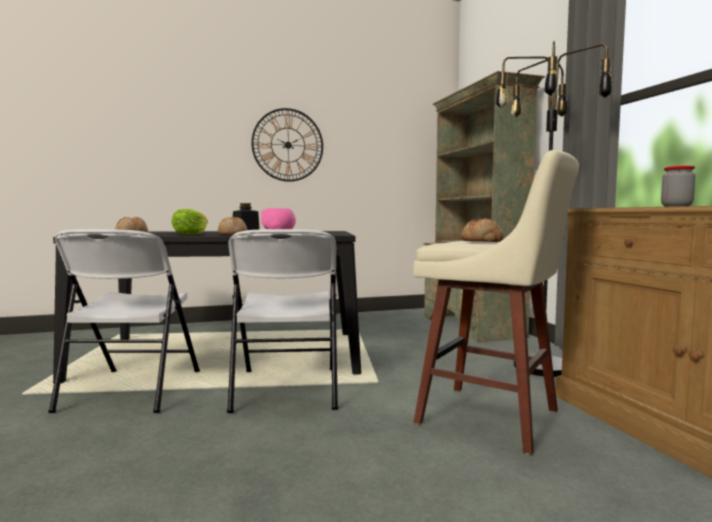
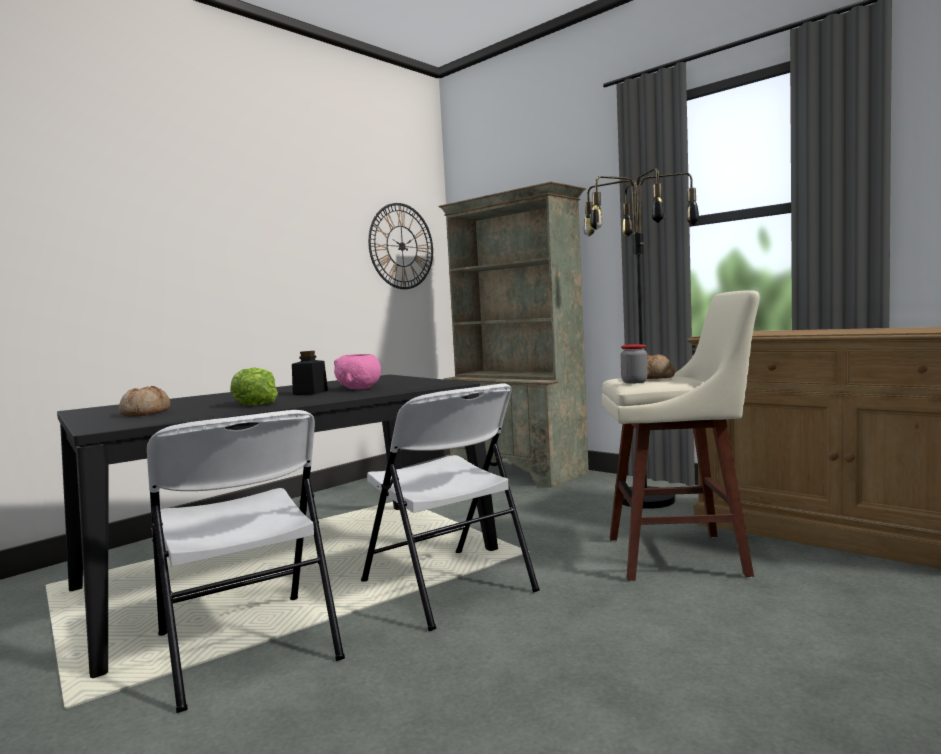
camera: 30 degrees left, 0 degrees up
(232, 234) = (317, 397): bread -> none
(288, 145) = (260, 258): wall clock -> wall clock (401, 246)
(676, 206) = (804, 333): jar -> jar (634, 382)

